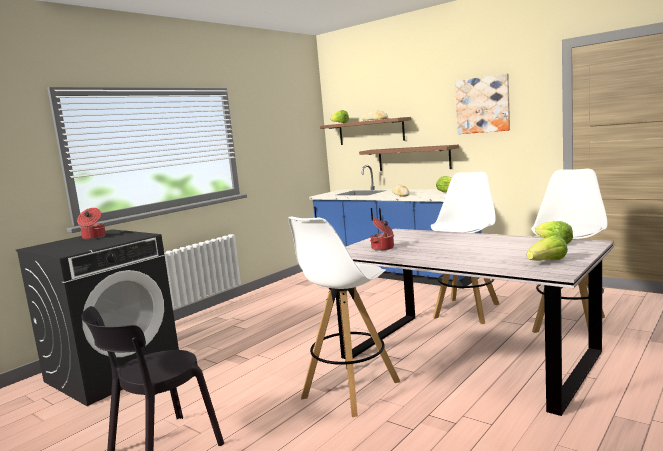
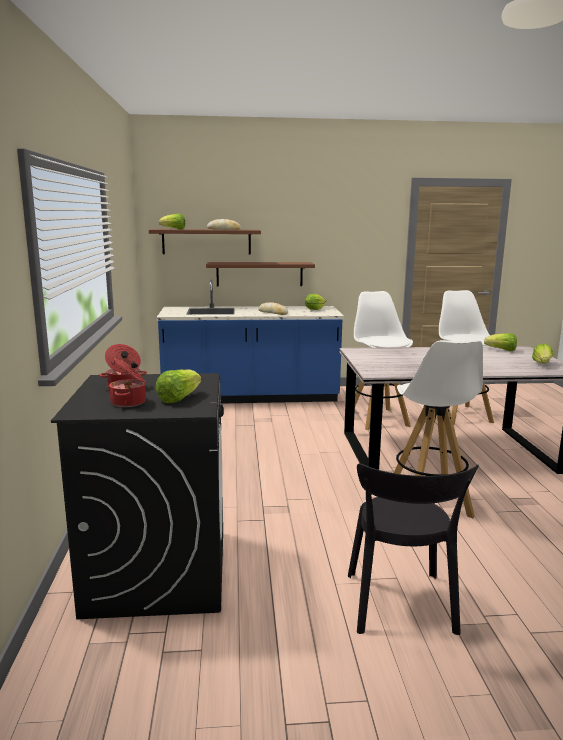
camera: 45 degrees left, 5 degrees up
(86, 246) = (178, 398): none -> lettuce
(383, 248) = (397, 366): cooking pot -> cooking pot (129, 402)
(483, 105) = (338, 225): picture -> none

